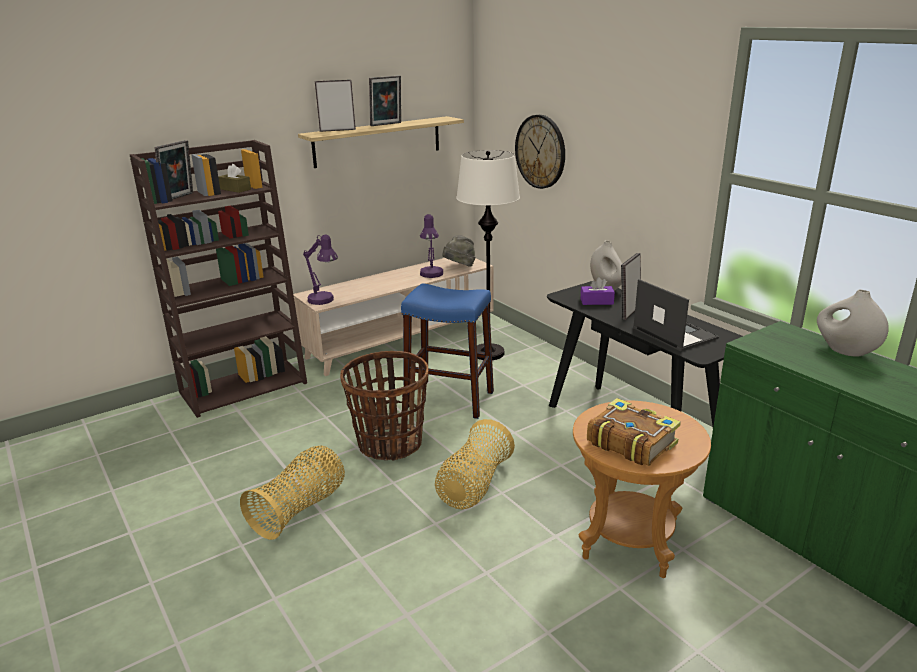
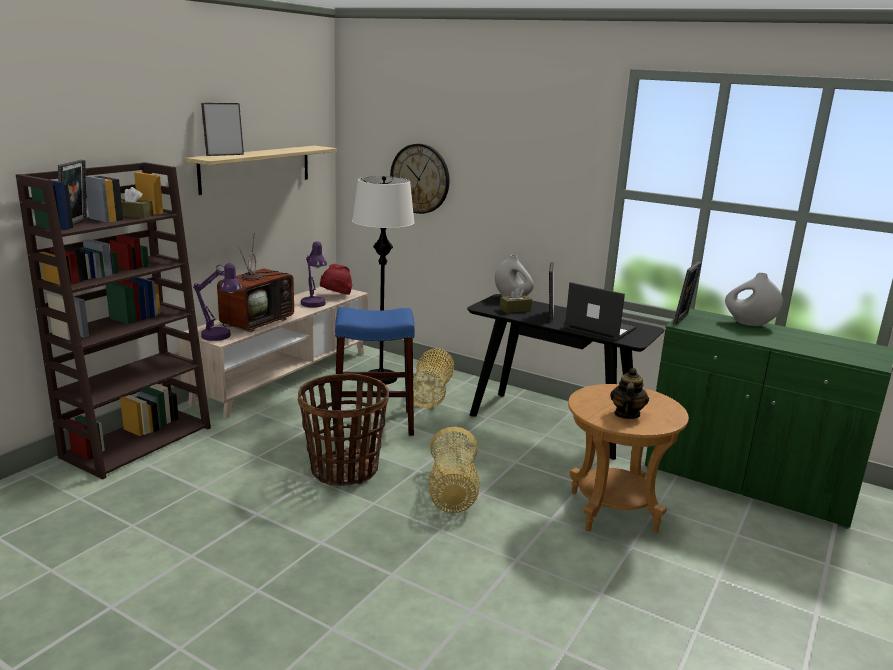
camera: 25 degrees left, 5 degrees down
(300, 509) = (296, 544): basket -> basket (431, 393)
(367, 288) = (257, 322): none -> television
(386, 124) = (267, 151): picture frame -> picture frame (683, 319)
(459, 267) = (336, 296): grey hat -> red hat
(596, 301) = (515, 309): purple tissue box -> brown tissue box
(630, 442) = (626, 414): book -> teapot

